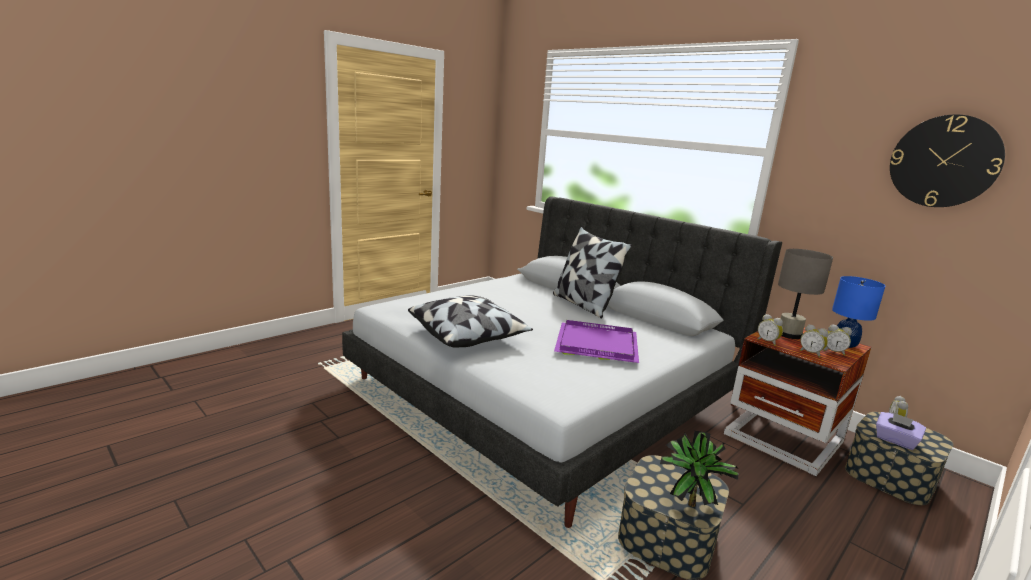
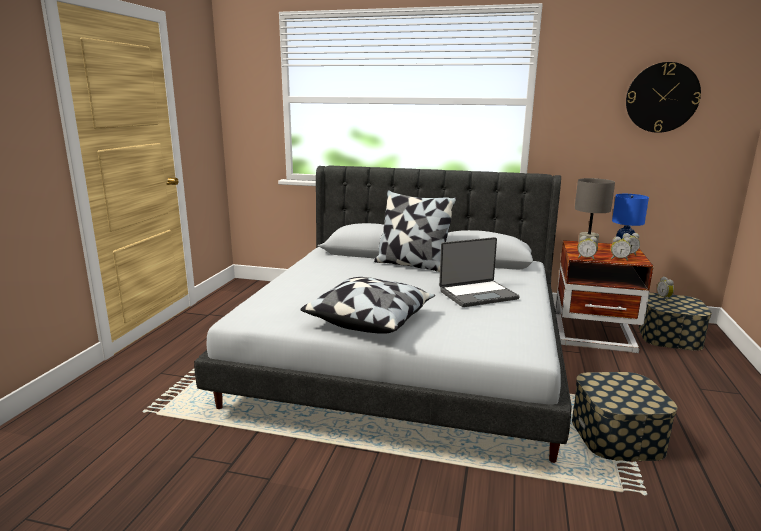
camera: 30 degrees left, 0 degrees up
(598, 344) = (477, 294): purple tray -> laptop
(689, 501) = (643, 397): potted plant -> none
(895, 441) = (678, 309): purple tissue box -> none

